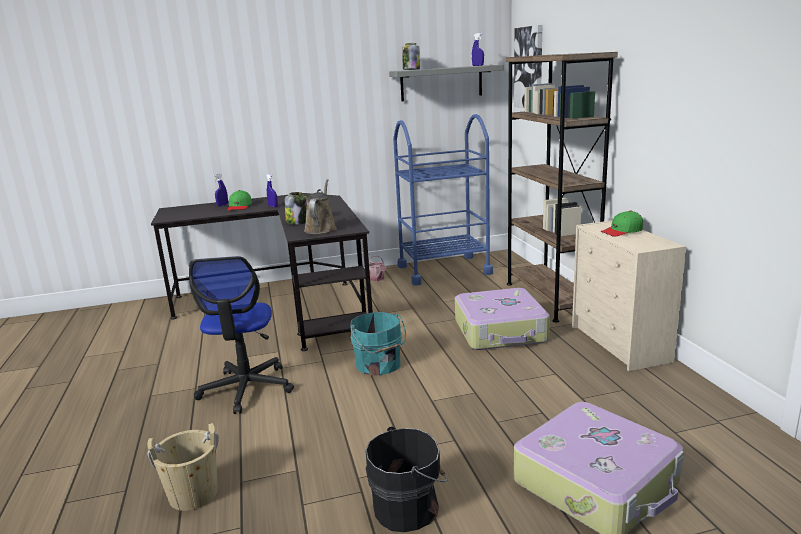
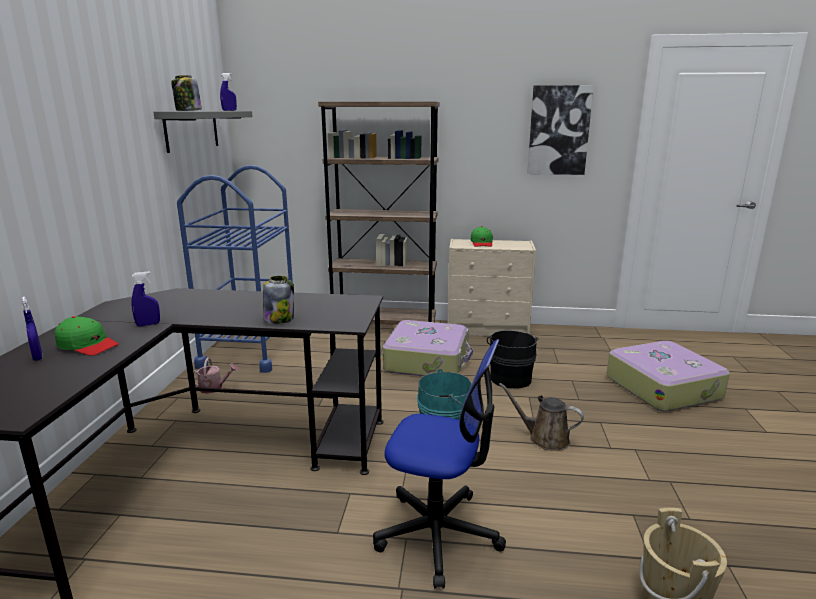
camera: 70 degrees left, 0 degrees up
(321, 228) = (336, 312): brown watering can -> brown watering can (544, 438)
(409, 507) = (691, 462): black bucket -> black bucket (510, 377)
(529, 68) = (275, 115): picture -> picture (558, 130)

